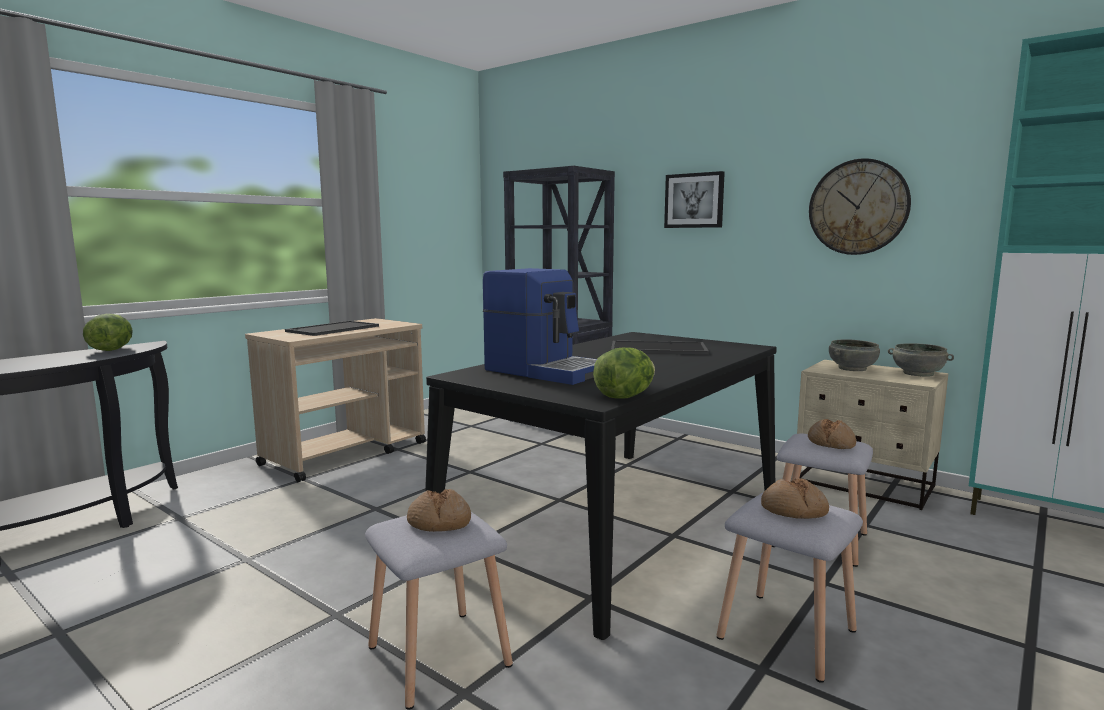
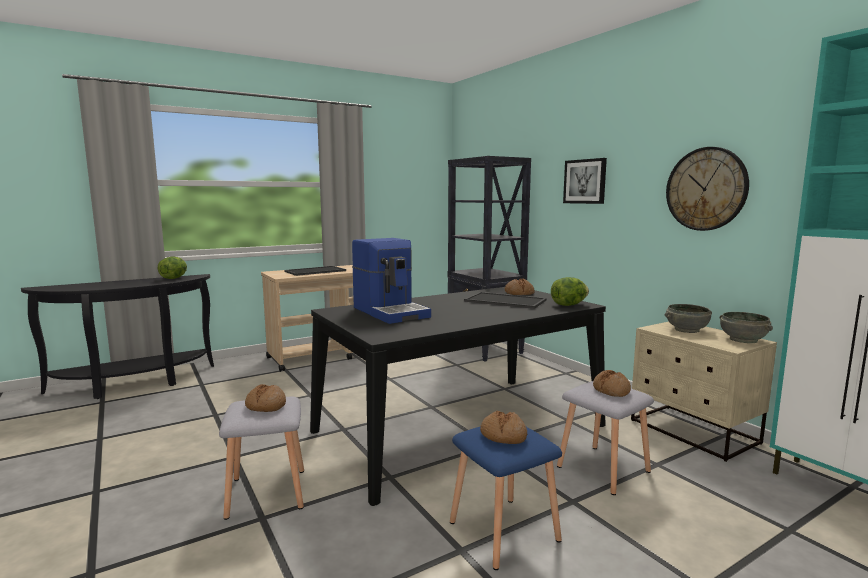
camera: 20 degrees right, 0 degrees up
(625, 396) = (405, 336): lettuce -> lettuce (569, 305)
(656, 339) = (519, 293): none -> bread
(787, 635) = (503, 532): grey stool -> blue stool

